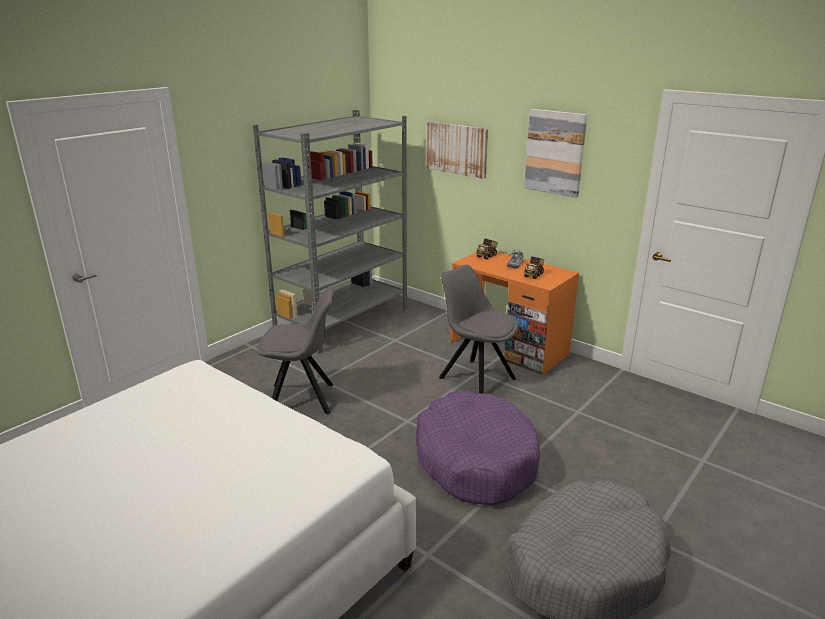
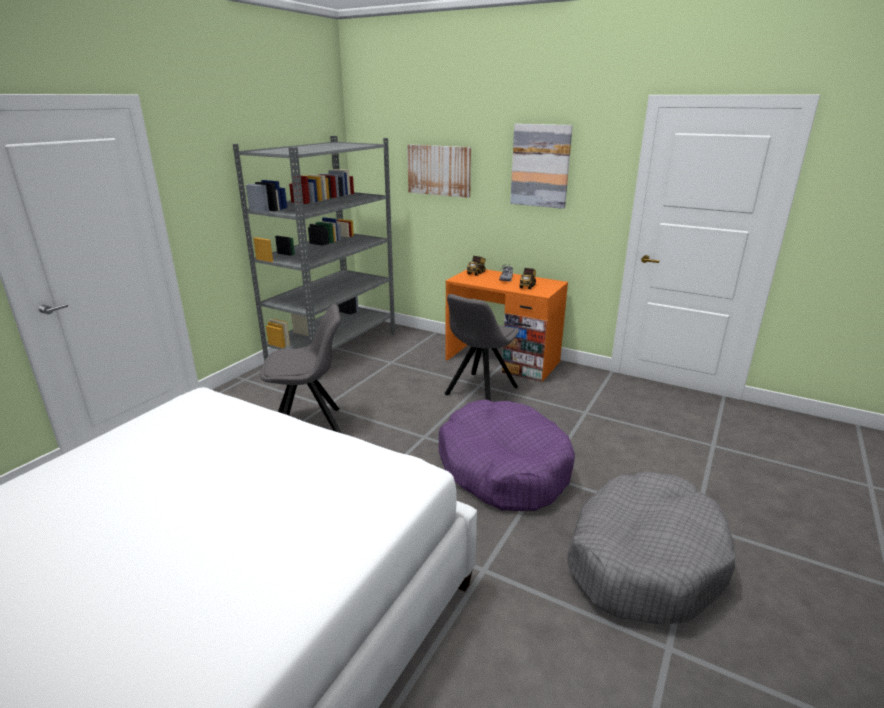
camera: 10 degrees left, 0 degrees up
(476, 378) = (480, 390): grey chair -> grey chair turned 90 degrees counterclockwise

